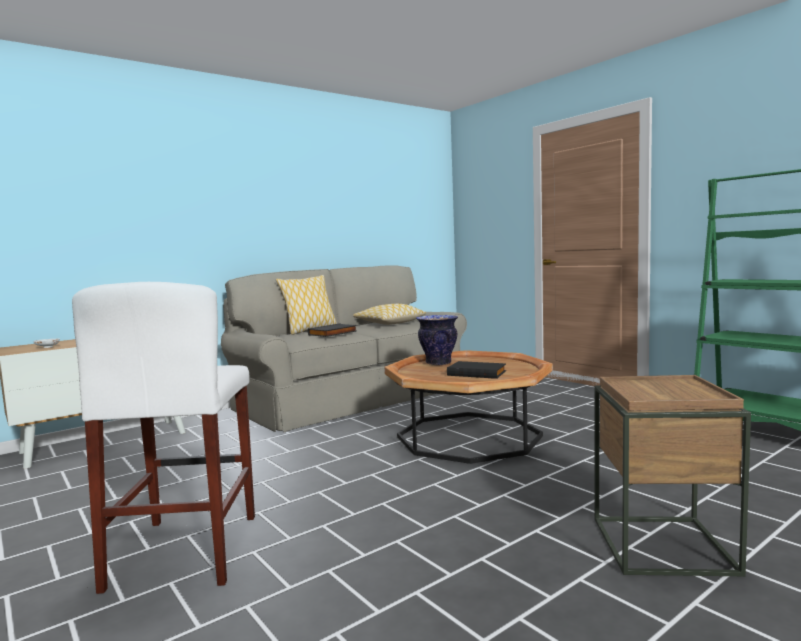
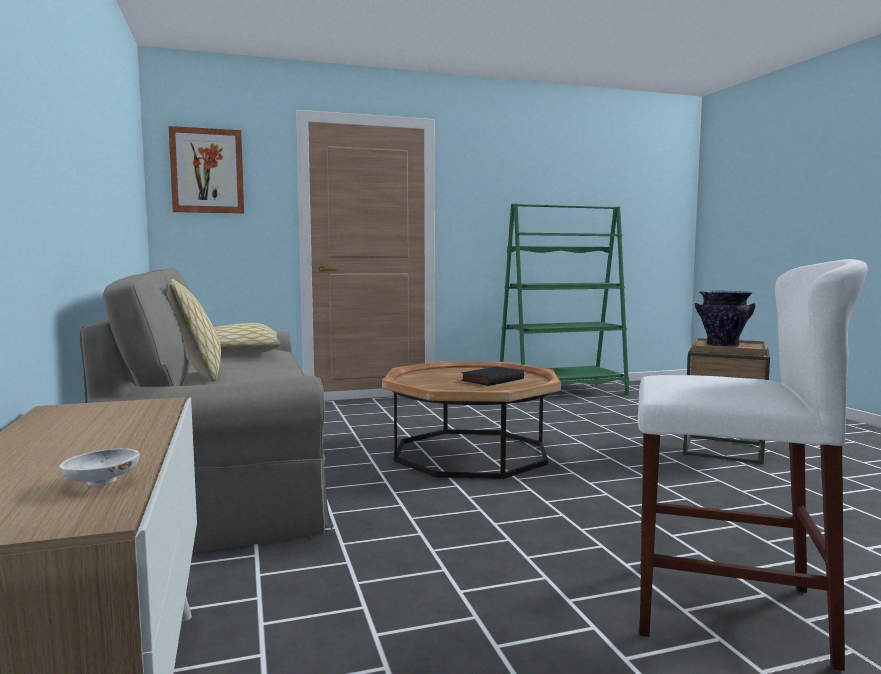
camera: 70 degrees left, 0 degrees up
(333, 333) = (269, 369): black book -> none
(439, 363) = (421, 382): vase -> vase (722, 345)
(481, 190) = (207, 171): none -> picture

